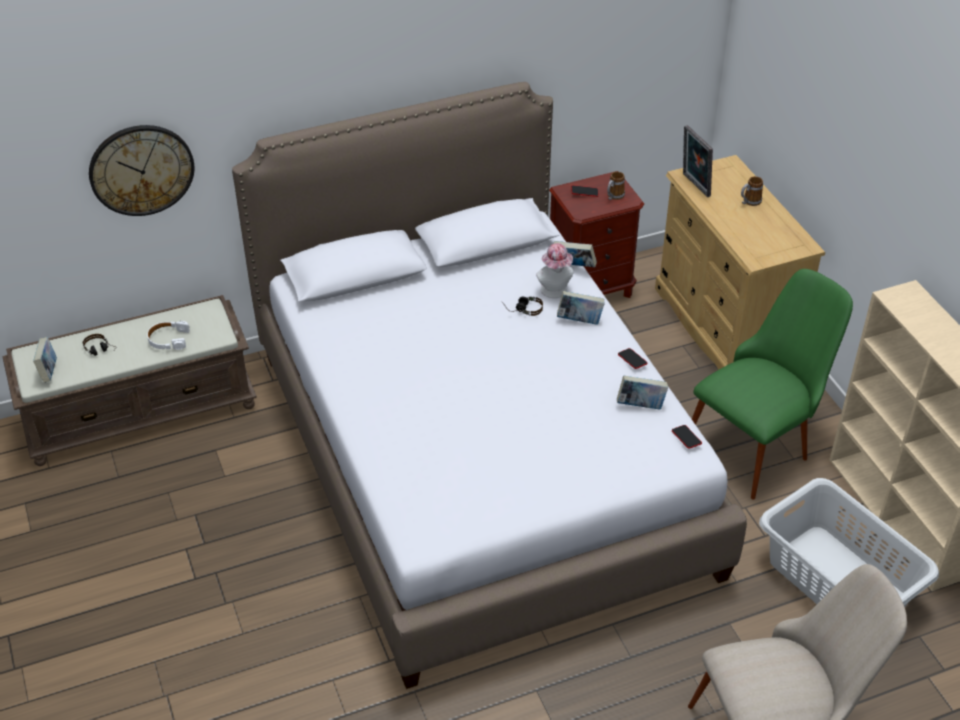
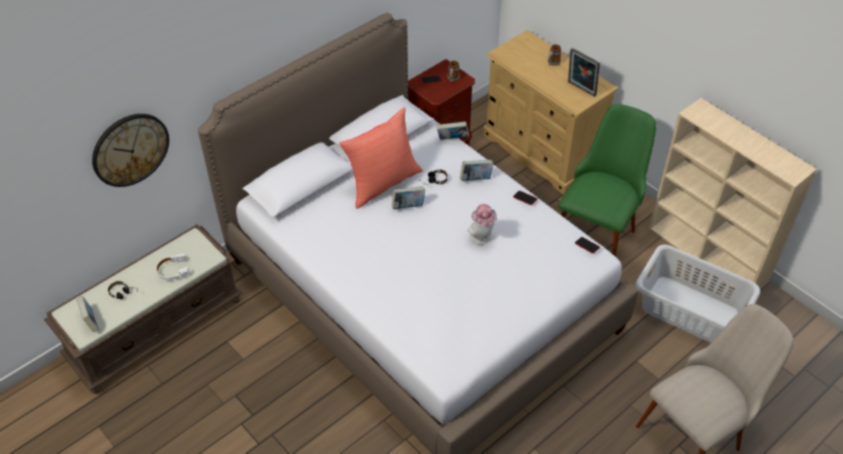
camera: 20 degrees left, 5 degrees up
(458, 296) = (382, 183): none -> red pillow
(555, 292) = (448, 161): hat -> hat (482, 238)
(640, 405) = (546, 231): book -> book (408, 206)
(694, 185) = (510, 59): picture frame -> picture frame (580, 89)

